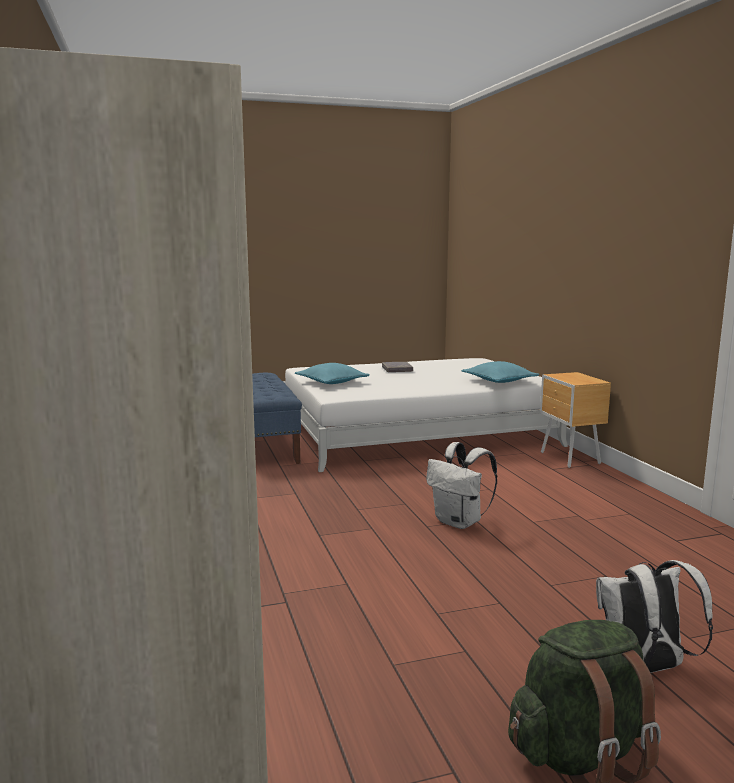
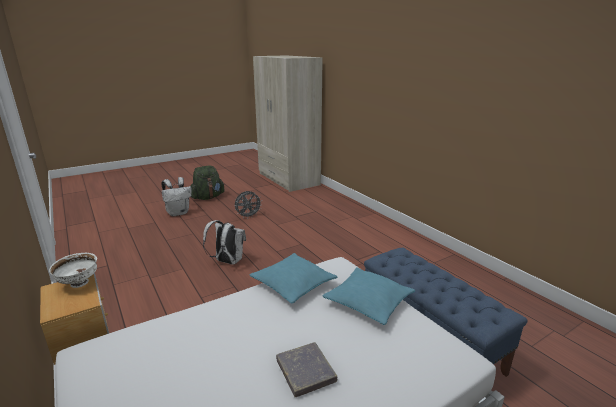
camera: 165 degrees right, 10 degrees up
(414, 619) = (248, 216): none -> grey fan
(499, 381) = (150, 335): turquoise pillow -> turquoise pillow (293, 284)
(577, 381) = (79, 283): none -> white bowl

